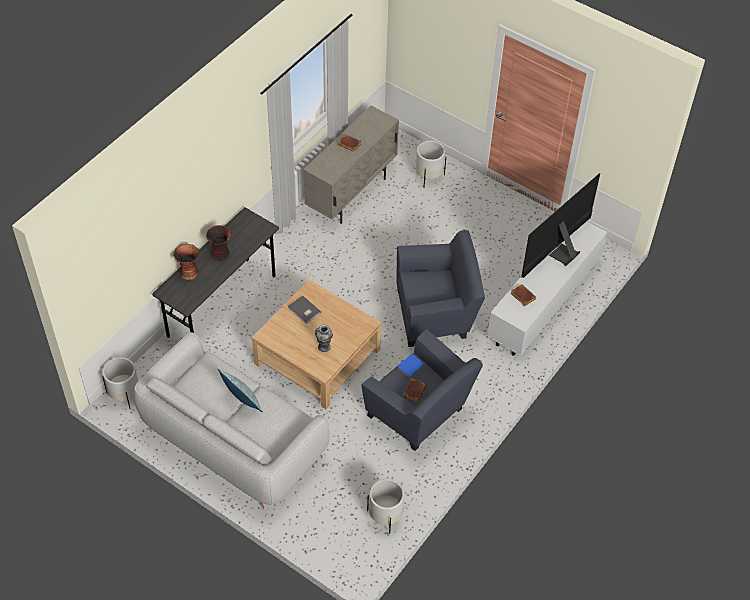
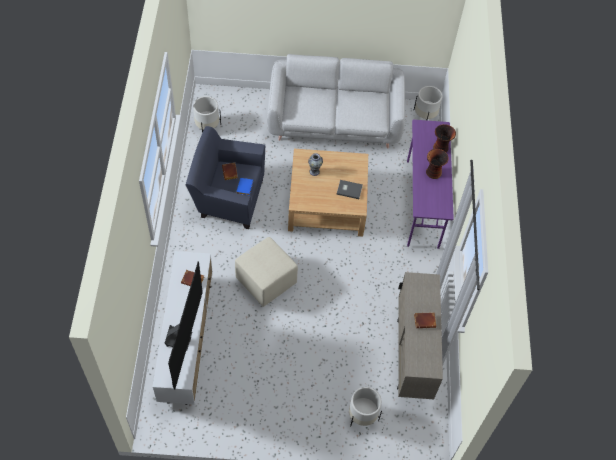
camera: 145 degrees right, 5 degrees up
(222, 305) = (422, 204): grey desk -> purple desk
(242, 402) = (336, 108): pillow -> none
(436, 314) = (265, 280): blue armchair -> beige ottoman

